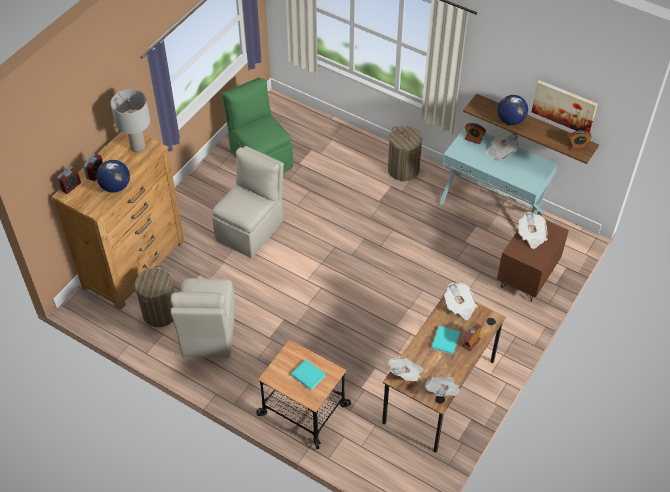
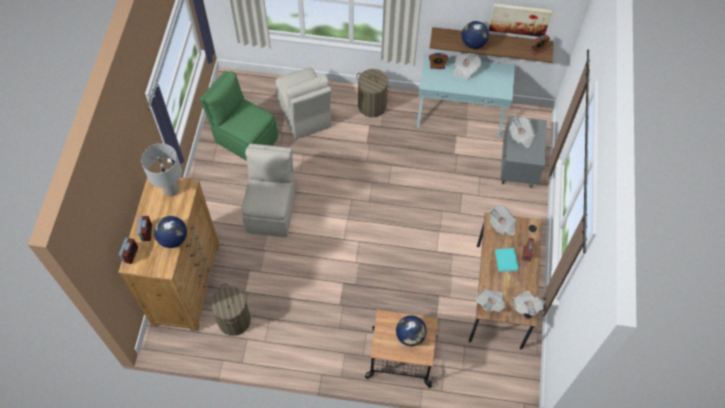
camera: 25 degrees left, 10 degrees up
(208, 333) = (286, 322): beige chair -> beige chair (304, 116)
(309, 376) = (410, 336): turquoise book -> globe
(527, 278) = (517, 168): brown nightstand -> grey nightstand

